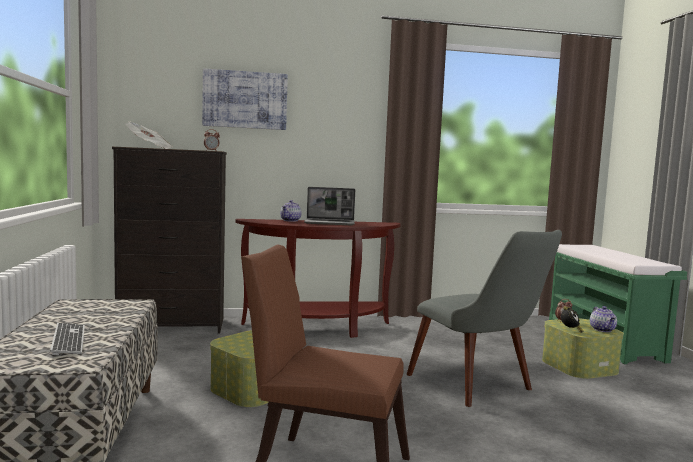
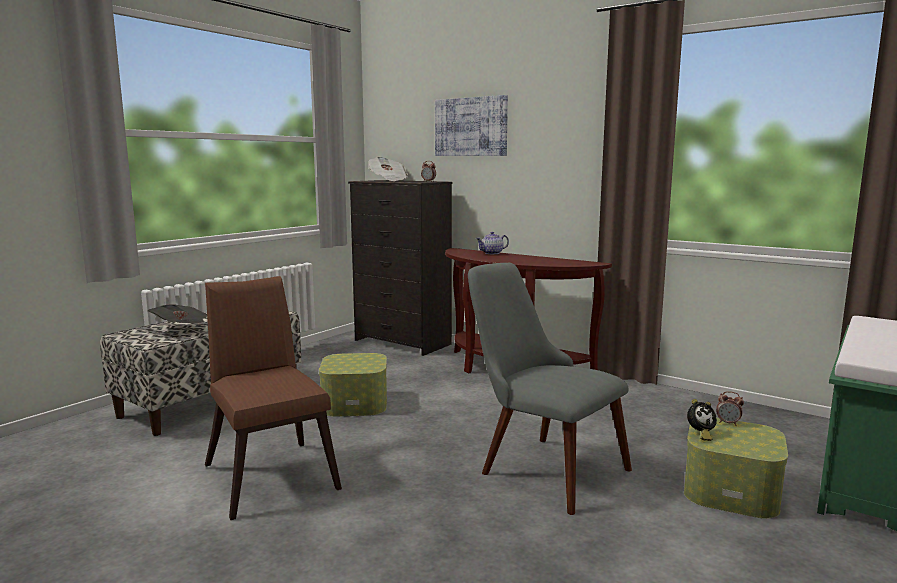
camera: 45 degrees right, 5 degrees up
(68, 340) = (182, 329): keyboard -> newspaper
(330, 223) = (519, 258): laptop -> none
(480, 387) = (539, 466): grey chair -> grey chair turned 120 degrees clockwise
(602, 329) = (758, 447): teapot -> none

